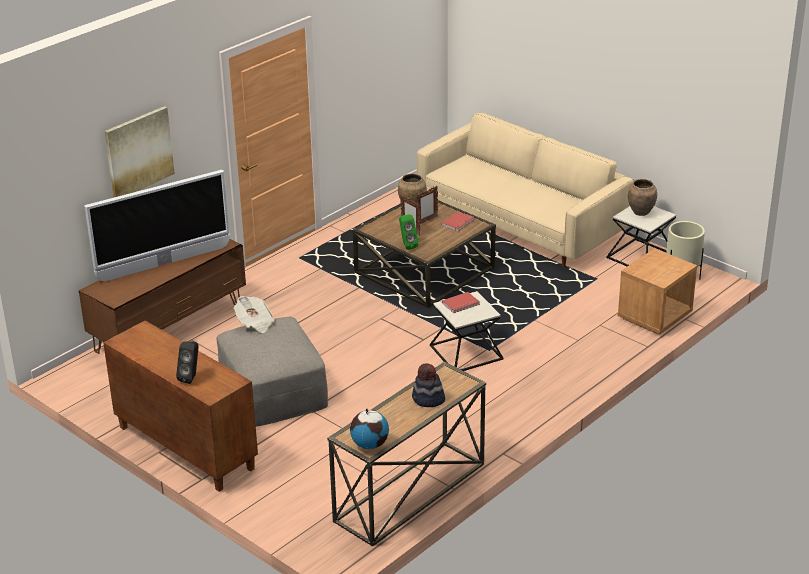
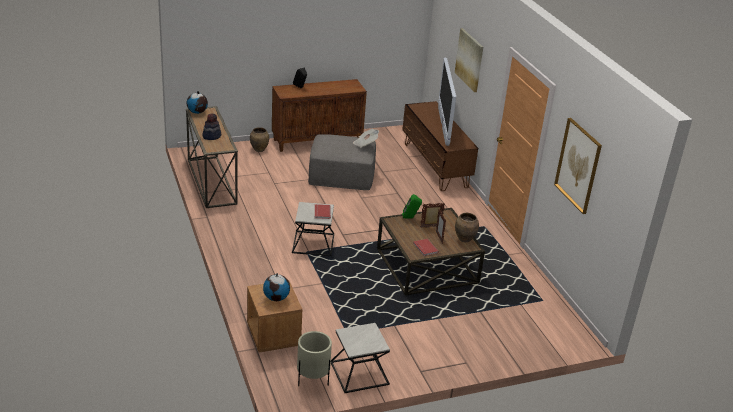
camera: 115 degrees right, 0 degrees up
(369, 53) = (578, 165): none -> picture
(521, 223) = (462, 337): beige sofa -> none
(641, 212) = (368, 339): brown vase -> brown vase (259, 150)
(658, 266) = (276, 298): none -> globe

